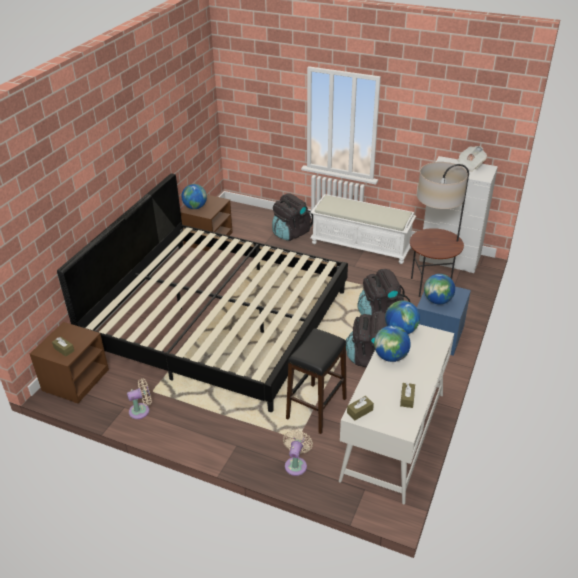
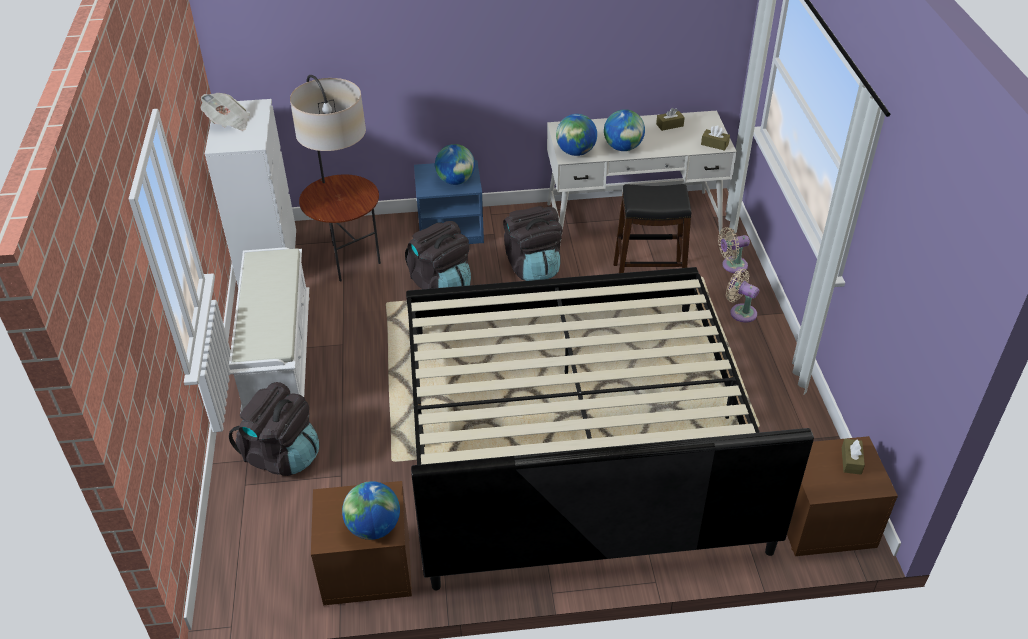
camera: 120 degrees left, 5 degrees up
(141, 410) = (795, 419): beige fan -> beige fan (740, 312)

